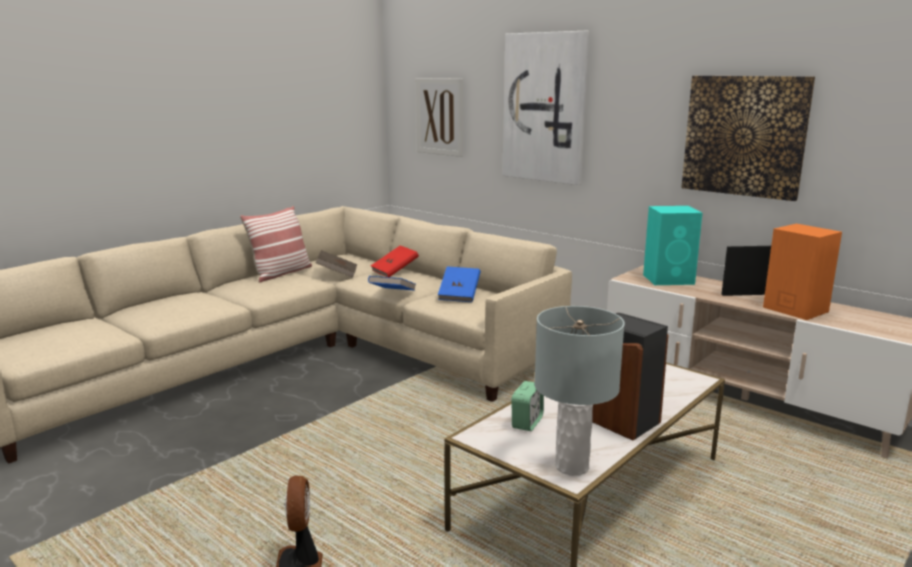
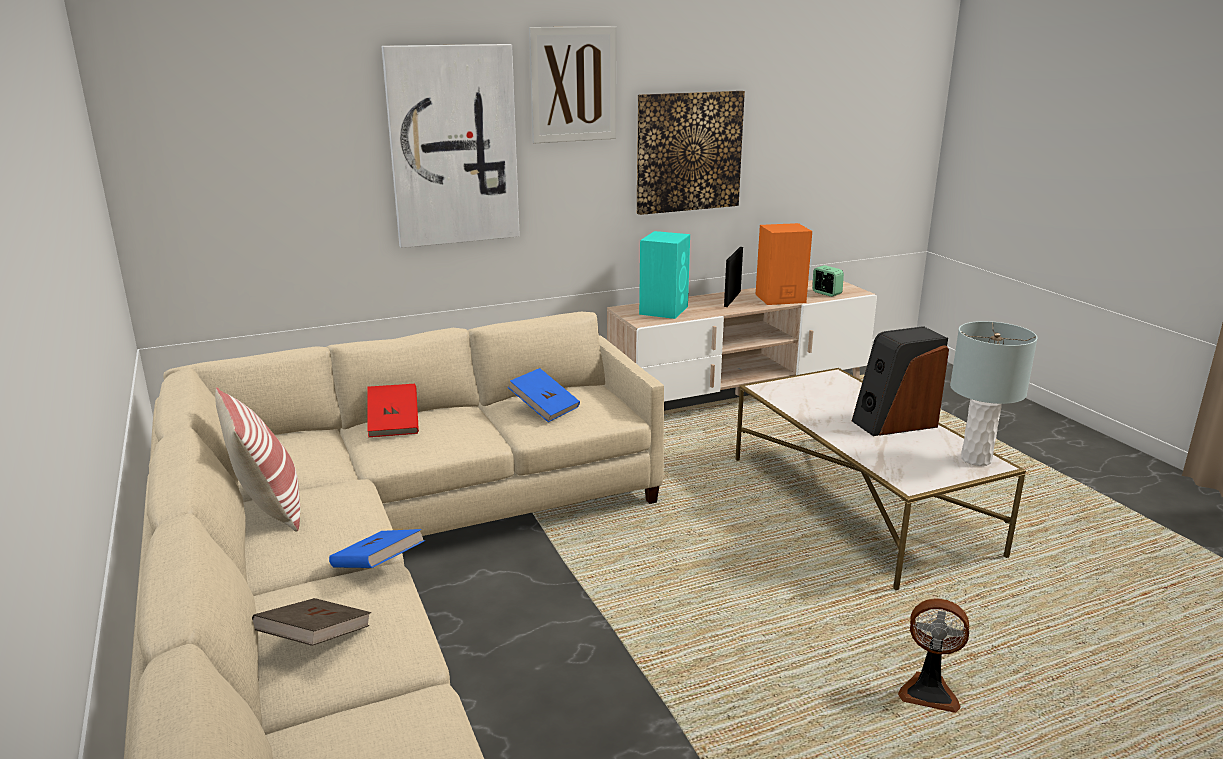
camera: 65 degrees left, 5 degrees up
(337, 274) = (337, 465): brown book -> brown book (315, 641)
(392, 294) = (490, 444): blue book -> blue book (378, 567)
(440, 116) = (253, 179): picture -> picture (573, 84)
(527, 423) = (891, 457): alarm clock -> alarm clock (826, 293)

